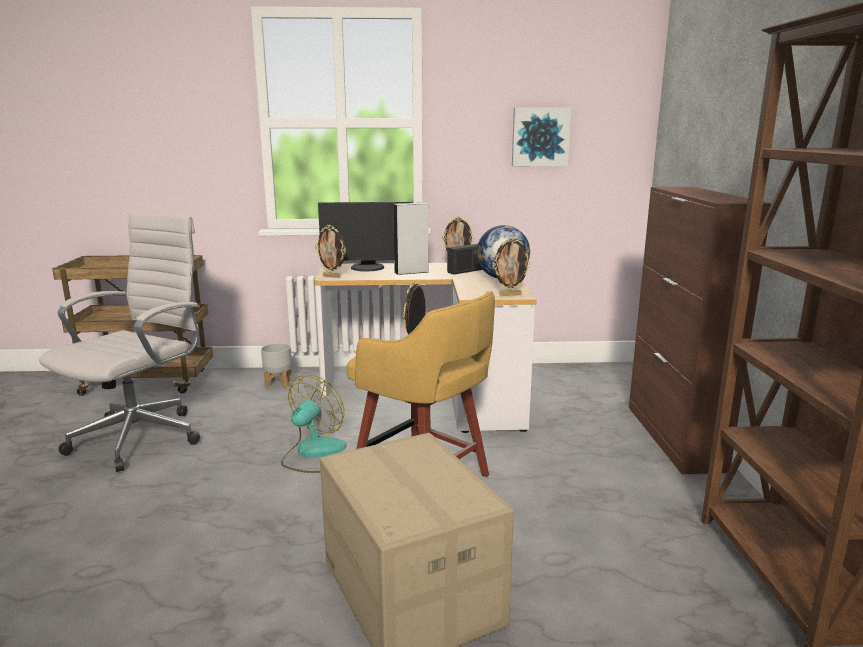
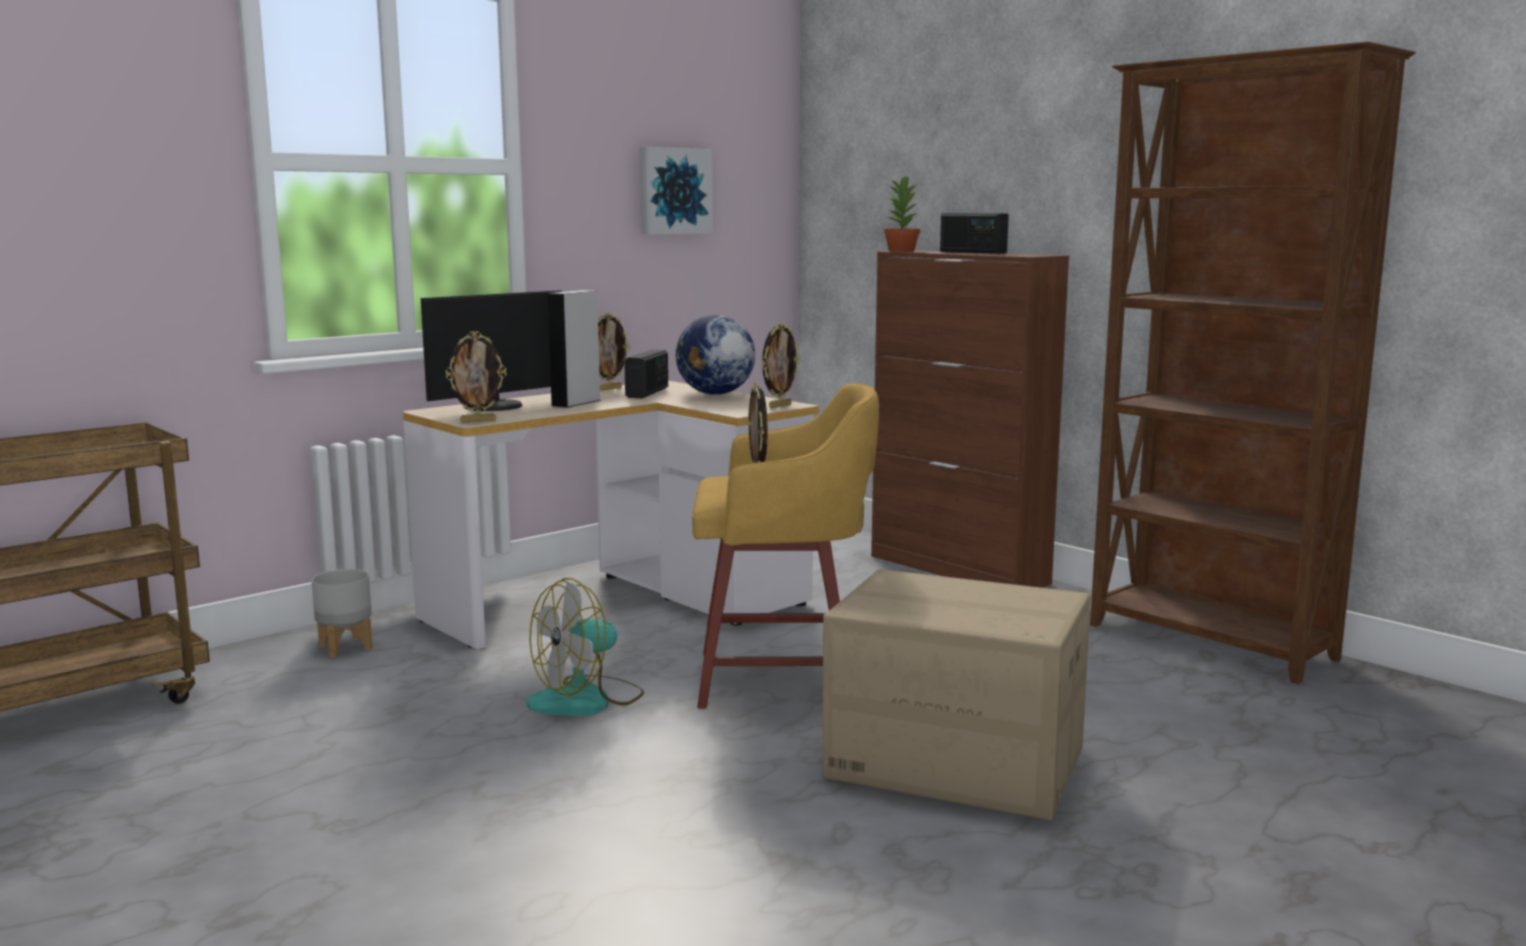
camera: 40 degrees left, 5 degrees down
(142, 436) = (243, 769): white office chair -> none
(313, 454) = (587, 700): fan -> fan turned 120 degrees counterclockwise
(667, 187) = (900, 251): none -> potted plant
(711, 193) = (972, 252): none -> radio

